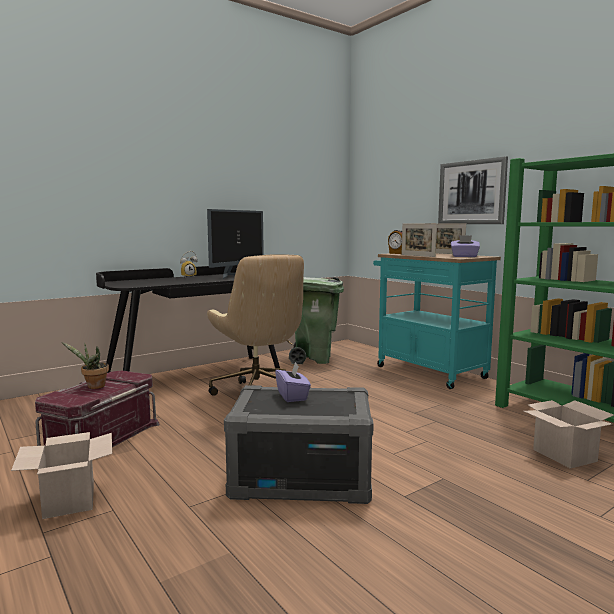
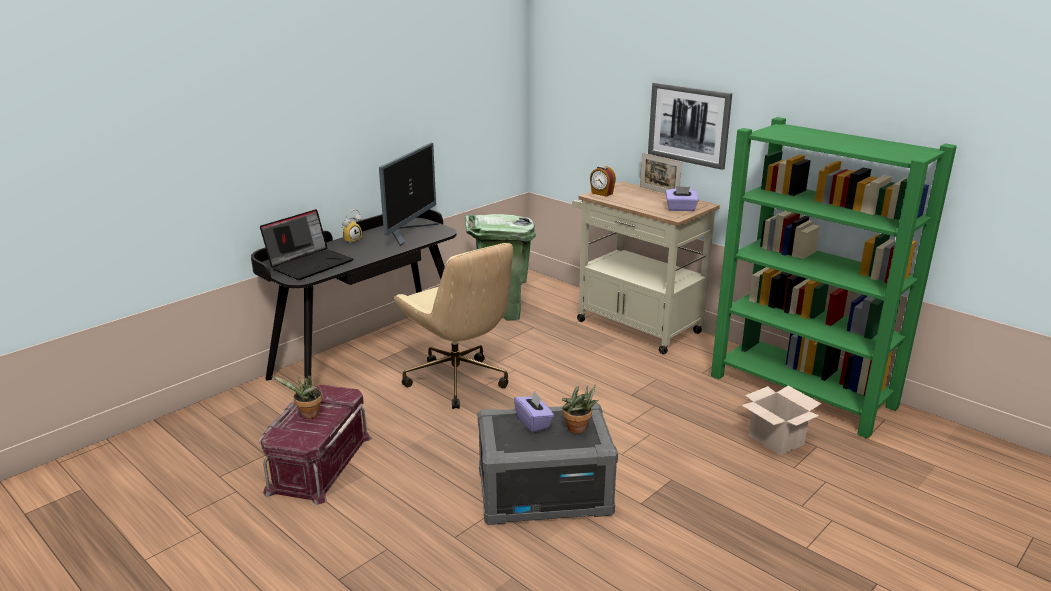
camera: 10 degrees left, 15 degrees up
(68, 500) = (338, 543): cardboard box -> none
(143, 282) = (310, 264): none -> laptop
(337, 404) = (578, 430): none -> potted plant
(417, 255) = (628, 206): picture frame -> none
(428, 371) = (635, 326): turquoise cart -> beige cart

